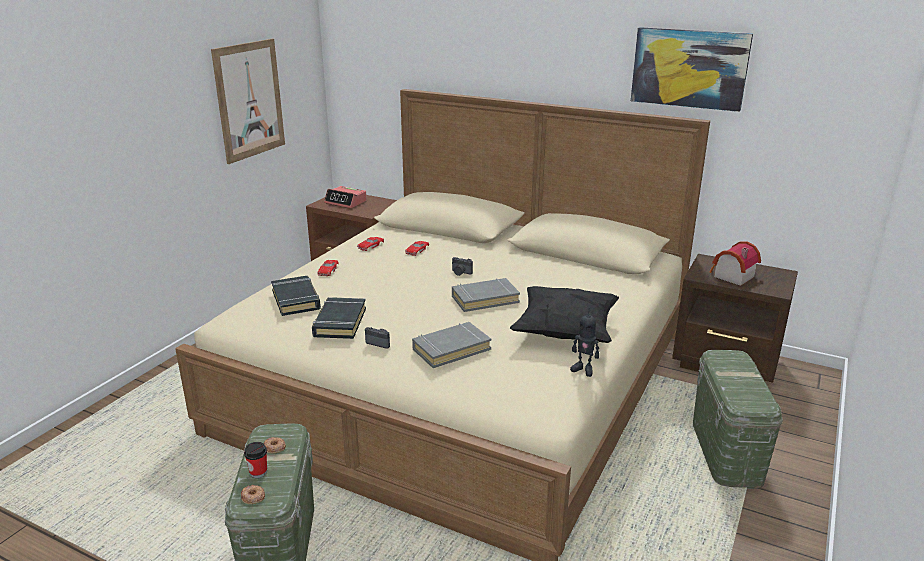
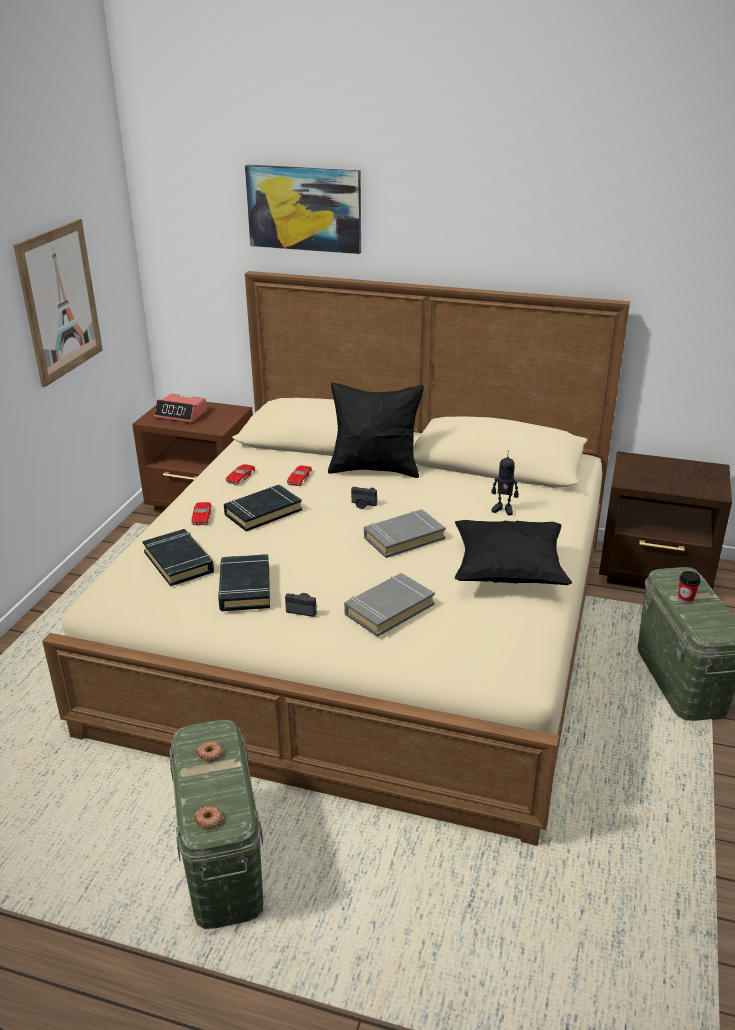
camera: 10 degrees left, 5 degrees up
(258, 472) = (203, 788): cup -> cup (685, 599)
(377, 271) = (263, 512): none -> black book
(481, 248) = (375, 469): none -> black pillow
(583, 369) = (544, 618): toy robot -> toy robot (503, 509)
(689, 68) = (604, 242): picture -> picture (304, 208)
(731, 276) = (661, 478): toy house -> none

